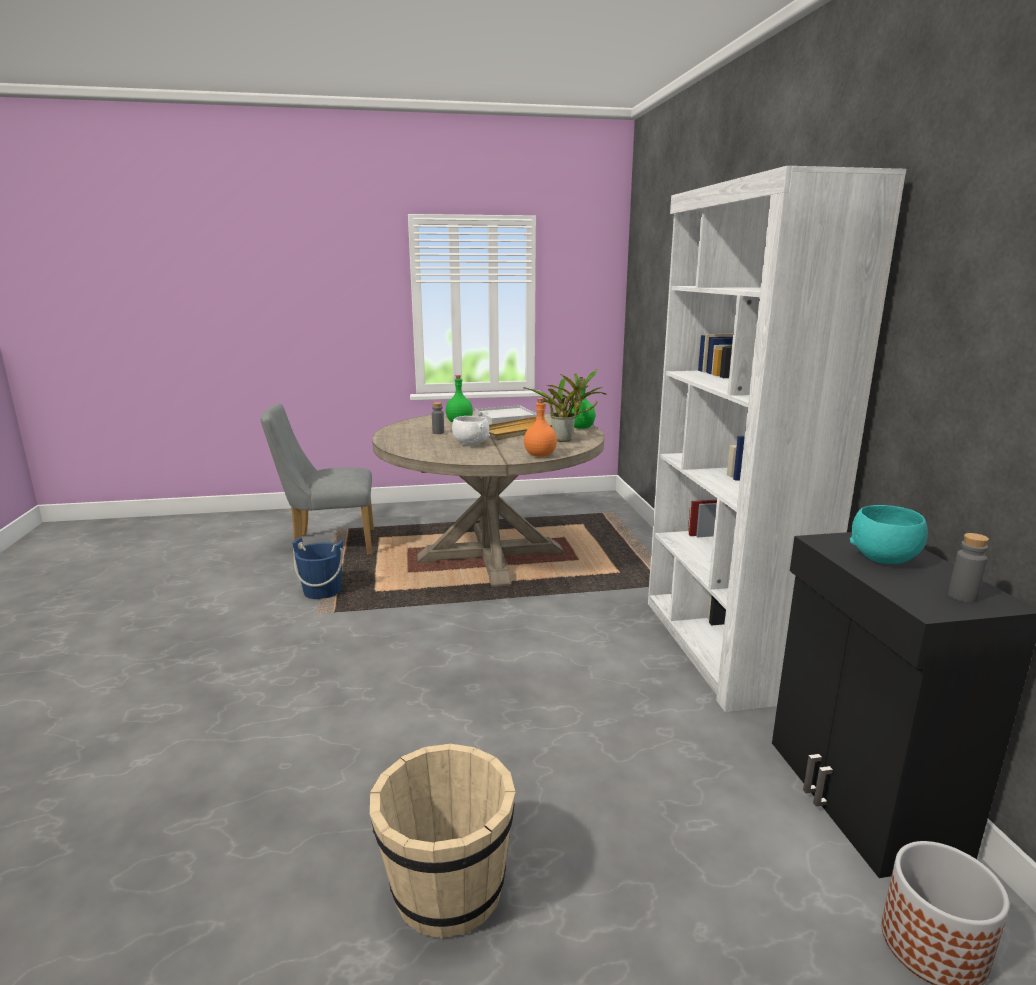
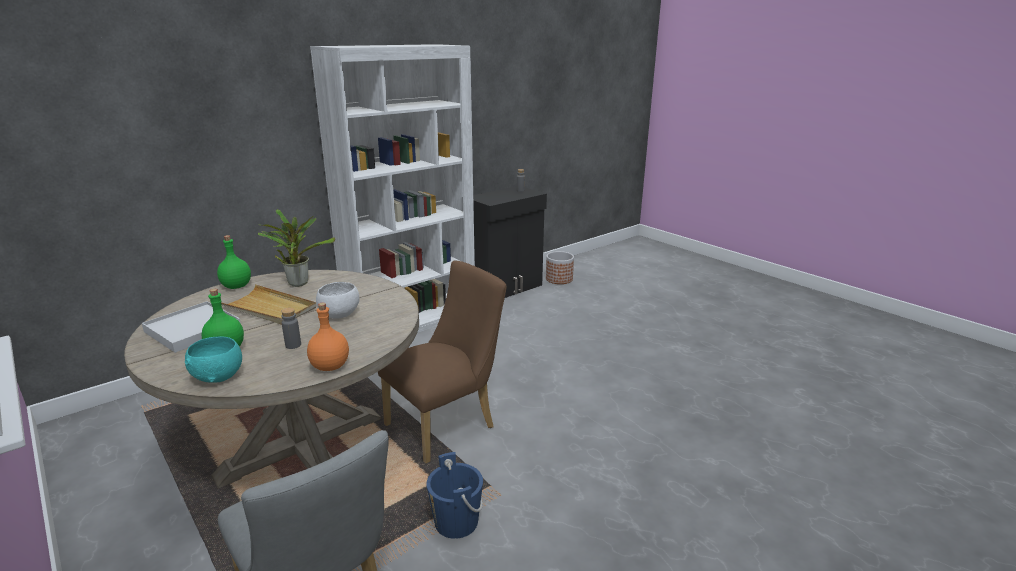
camera: 120 degrees left, 5 degrees up
(444, 615) = (447, 424): none -> brown chair
(446, 889) = (641, 344): beige bucket -> none
(539, 455) = (361, 281): orange bottle -> orange bottle (329, 367)
(884, 559) = (499, 196): turquoise bowl -> turquoise bowl (219, 377)

